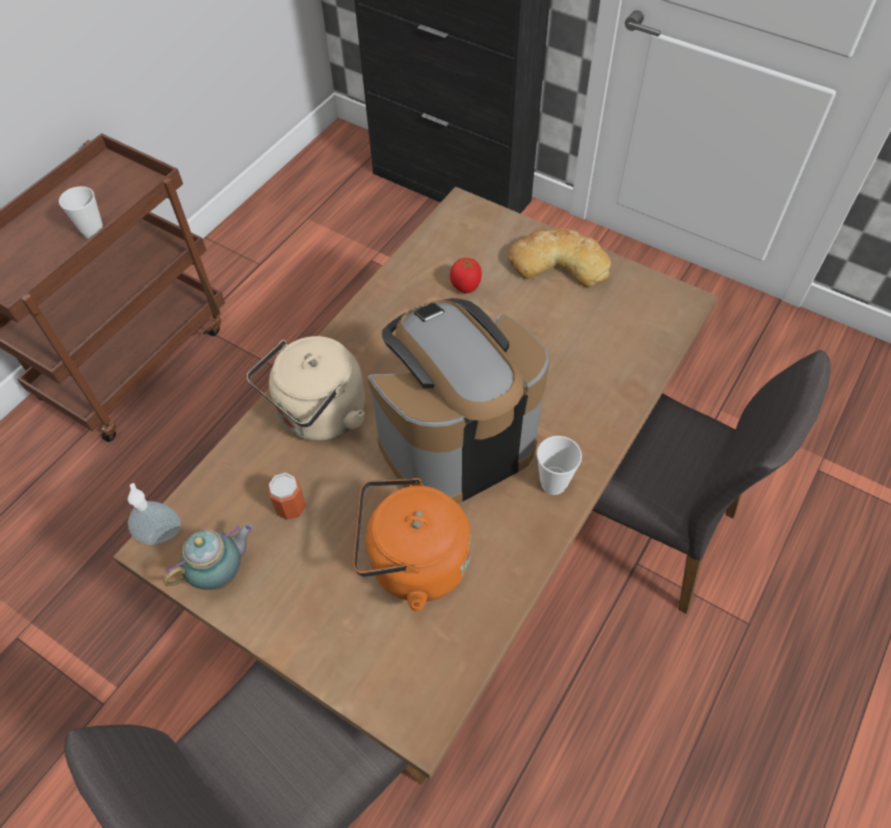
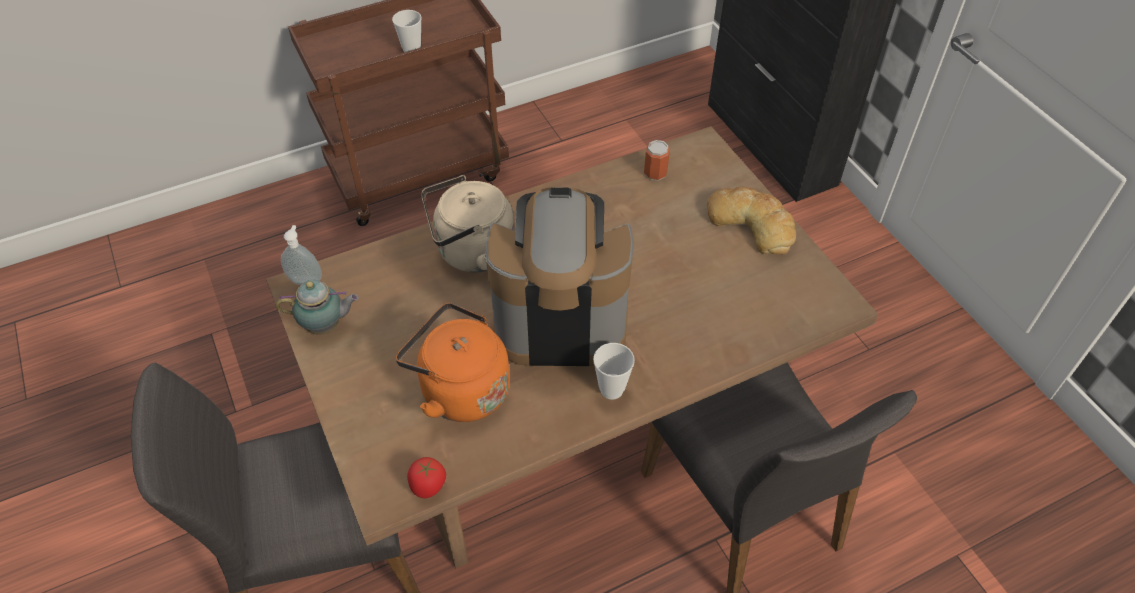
camera: 30 degrees right, 5 degrees down
(291, 507) = (404, 306): can -> can (655, 173)
(466, 286) = (658, 208): tomato -> tomato (428, 486)

